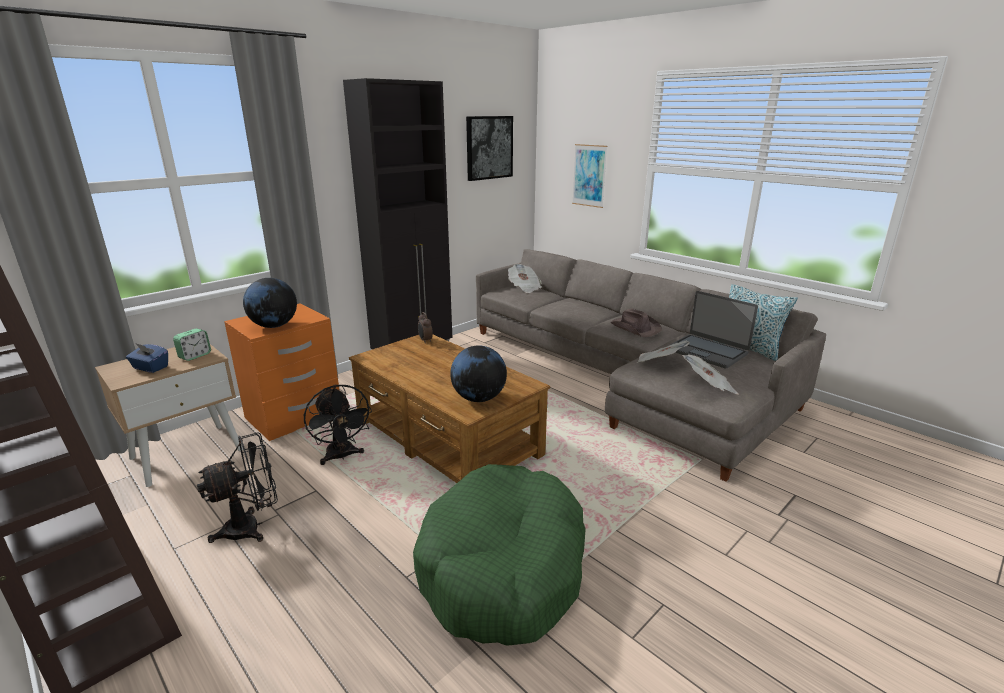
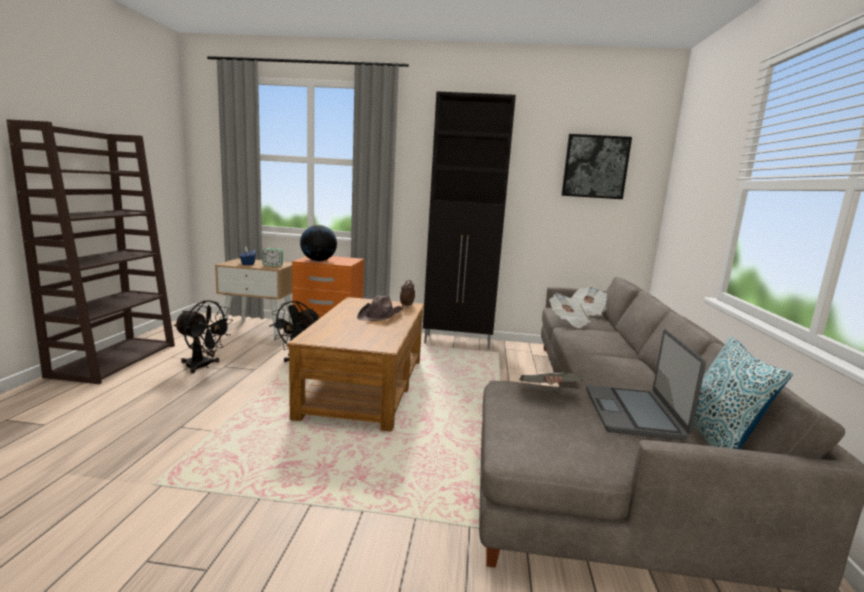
camera: 50 degrees right, 10 degrees down
(479, 398) = (334, 337): globe -> none
(503, 567) = (213, 461): green dog bed -> none
(589, 175) = (696, 200): picture -> none
(635, 328) = (608, 366): brown hat -> brown hat (380, 315)
(708, 387) = (530, 429): newspaper -> newspaper (568, 321)

